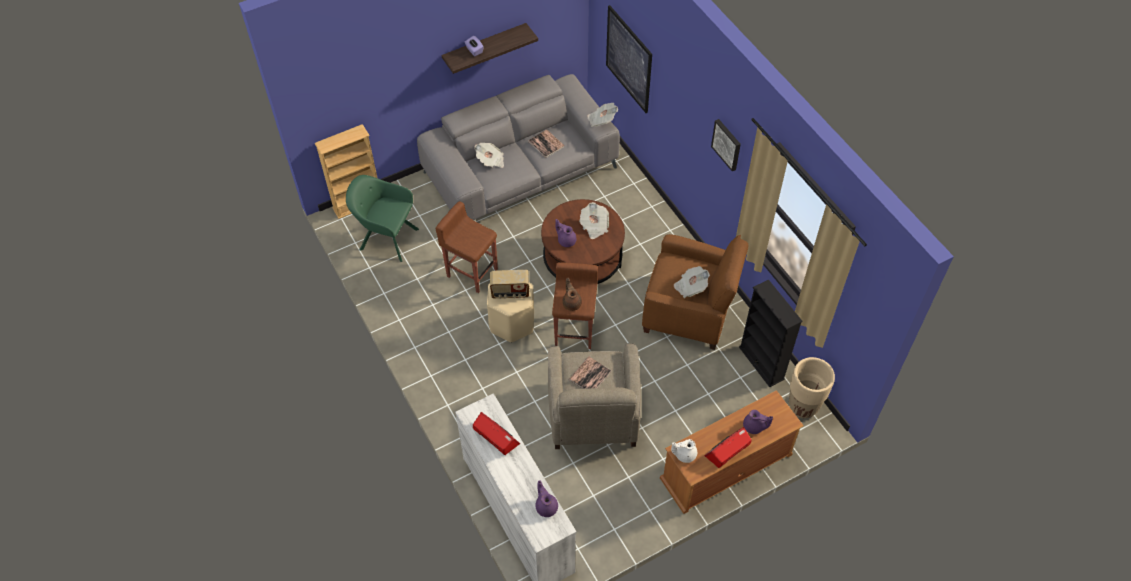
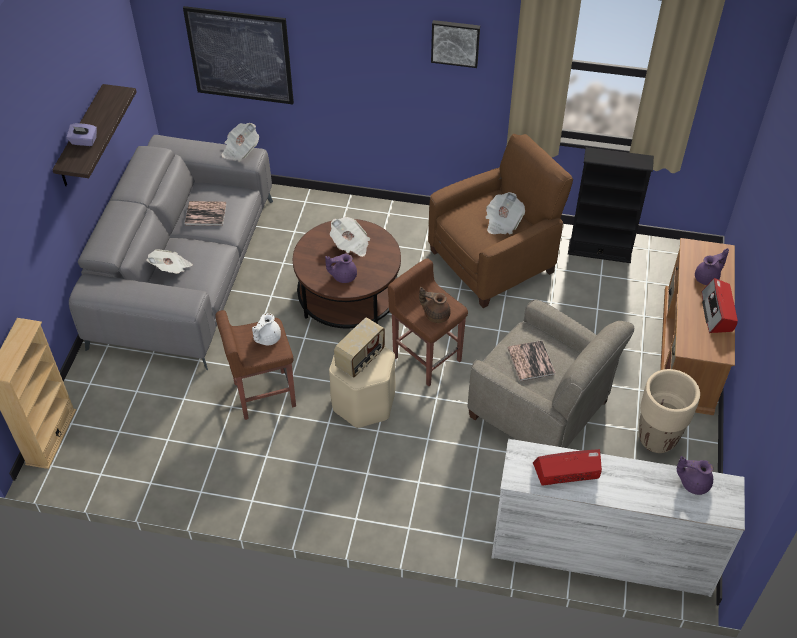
camera: 50 degrees left, 5 degrees down
(386, 238) = (130, 441): green armchair -> none
(684, 454) = (695, 346): white teapot -> white teapot (267, 338)
(803, 406) = (671, 255): beige planter -> beige planter (657, 439)

